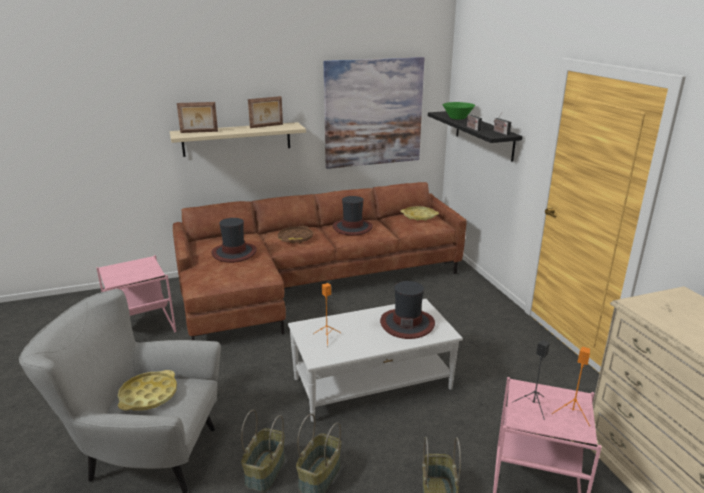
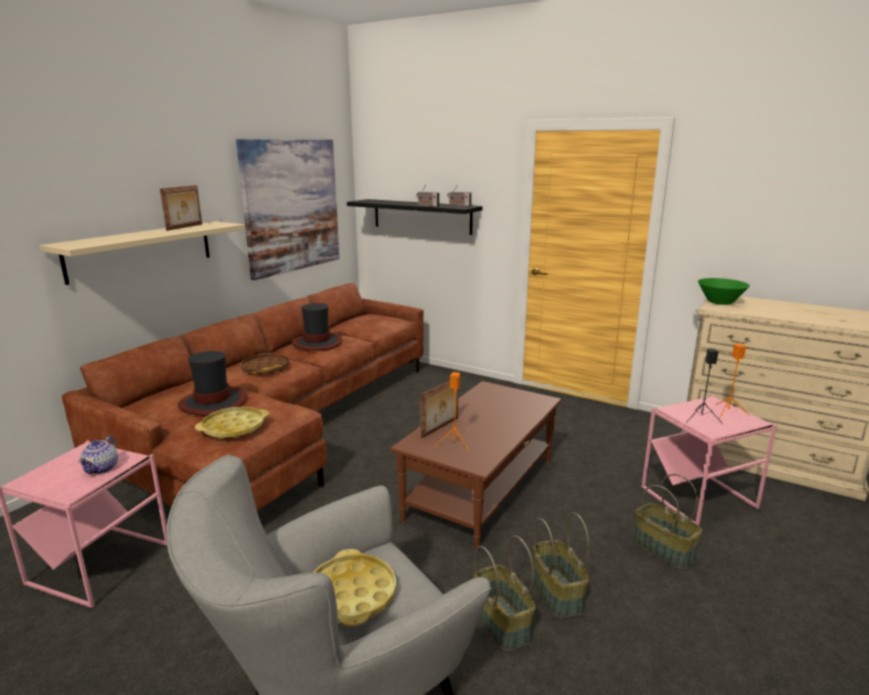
camera: 40 degrees left, 5 degrees down
(139, 274) = (102, 469): none -> teapot
(199, 132) = (98, 240): picture frame -> picture frame (440, 428)
(373, 383) = (481, 488): white coffee table -> brown coffee table
(407, 323) = (502, 405): hat -> none
(419, 216) = (369, 318): yellow tray -> yellow tray (234, 427)
(457, 118) = (390, 202): green bowl -> green bowl (719, 302)

